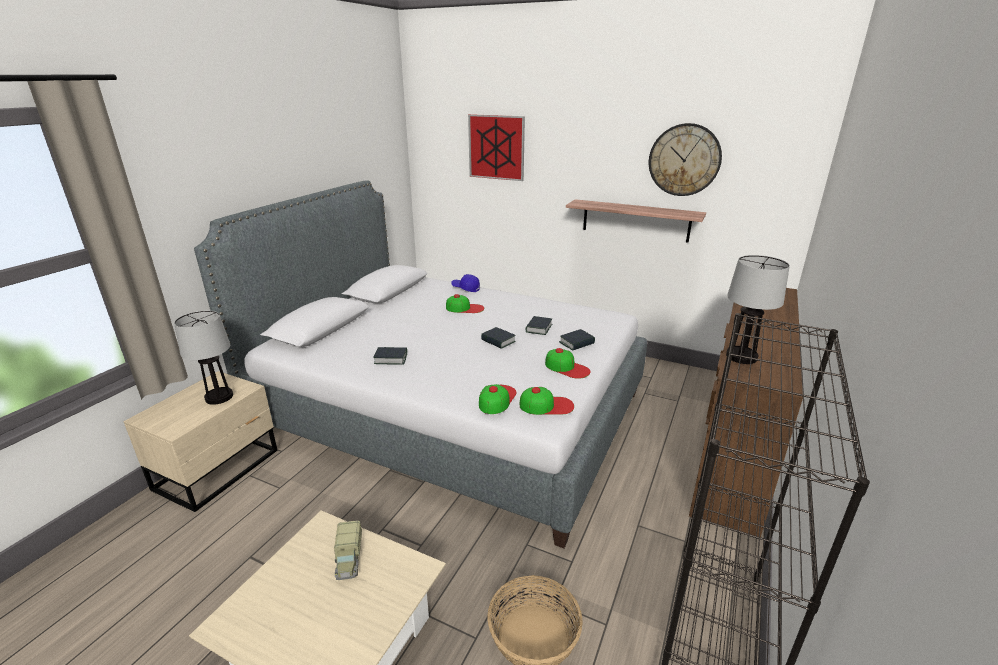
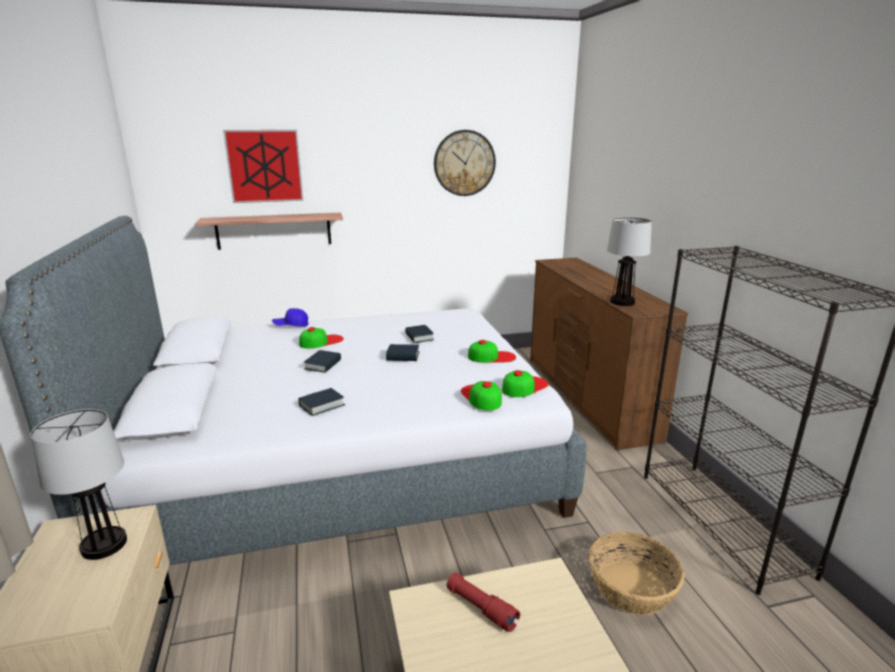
camera: 40 degrees left, 5 degrees down
(349, 558) = (481, 608): toy truck -> red flashlight
(576, 343) = (468, 338): book -> book (323, 365)
(635, 220) = (428, 225): shelf -> shelf (274, 230)

